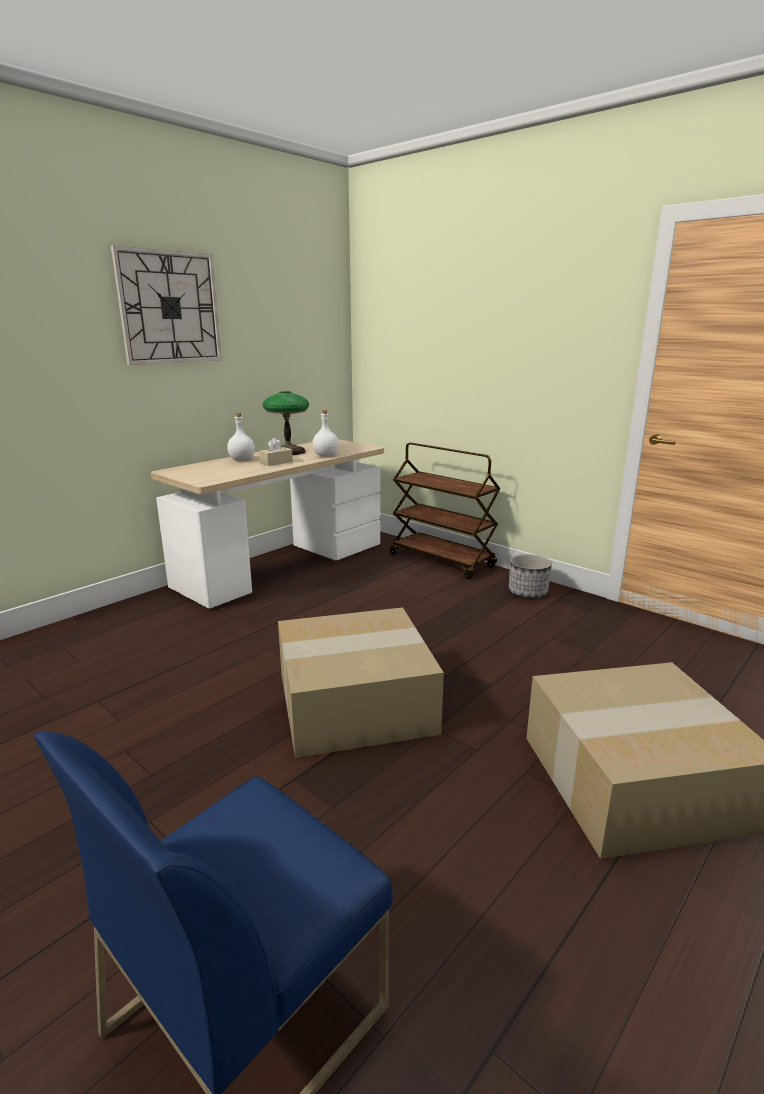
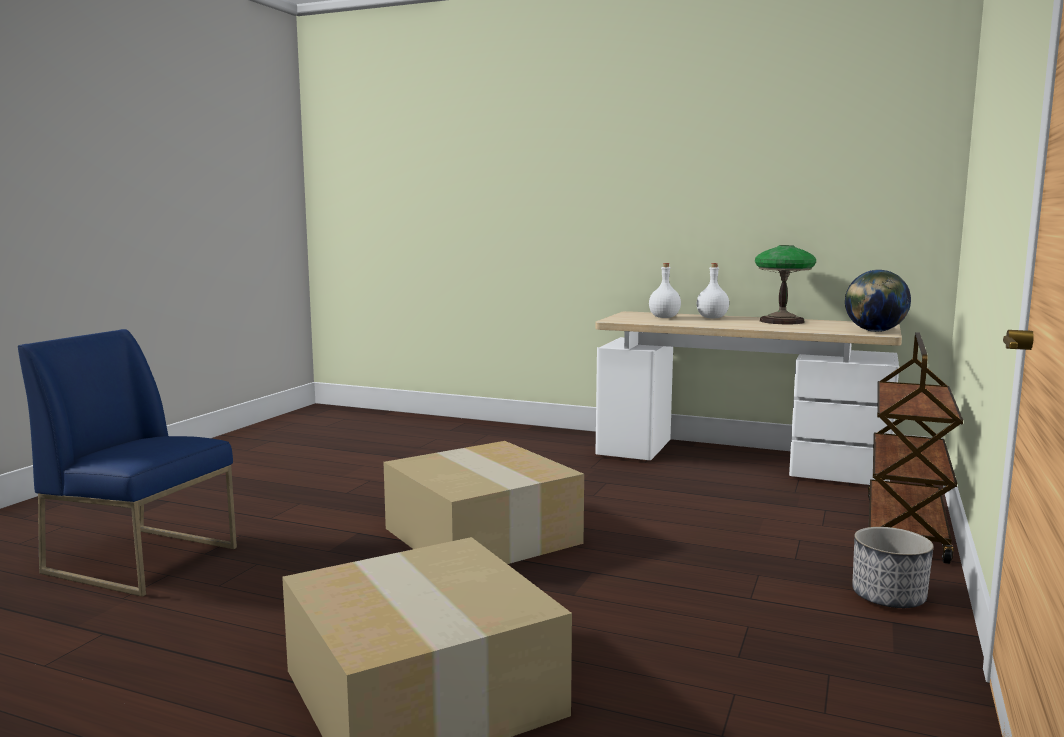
camera: 70 degrees right, 10 degrees down
(169, 308) = (672, 151): wall clock -> none
(276, 462) = (725, 323): beige tissue box -> none
(326, 456) = (794, 329): white bottle -> white bottle (664, 317)
(359, 446) = (874, 331): none -> globe

